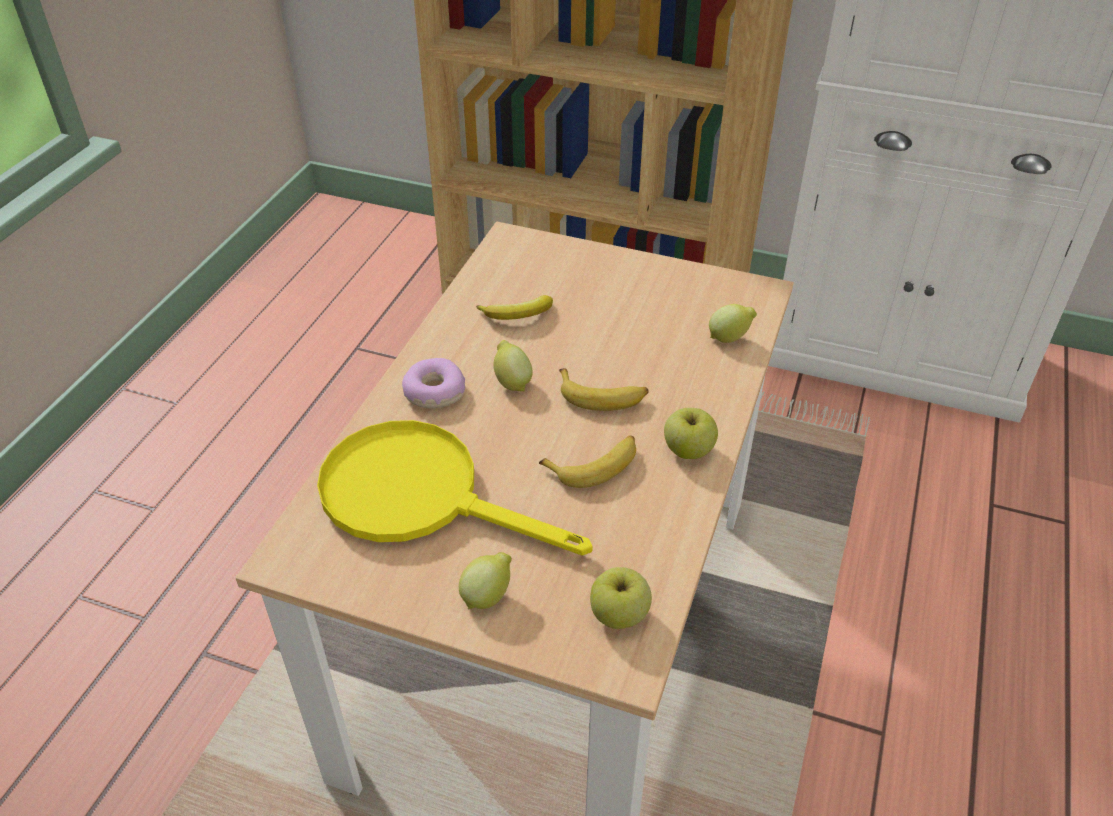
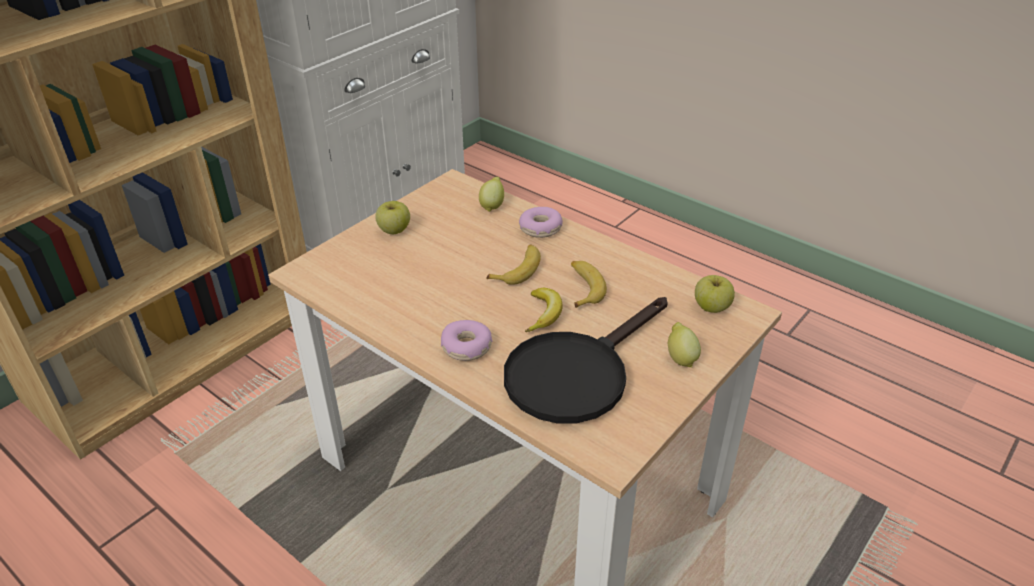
camera: 70 degrees left, 5 degrees down
(421, 495) = (576, 373): yellow frying pan -> black frying pan
(512, 382) = (479, 306): lemon -> none
(518, 315) = (403, 288): banana -> banana (544, 314)
(688, 450) = (587, 248): apple -> apple (394, 230)
(706, 394) = (540, 228): none -> donut

